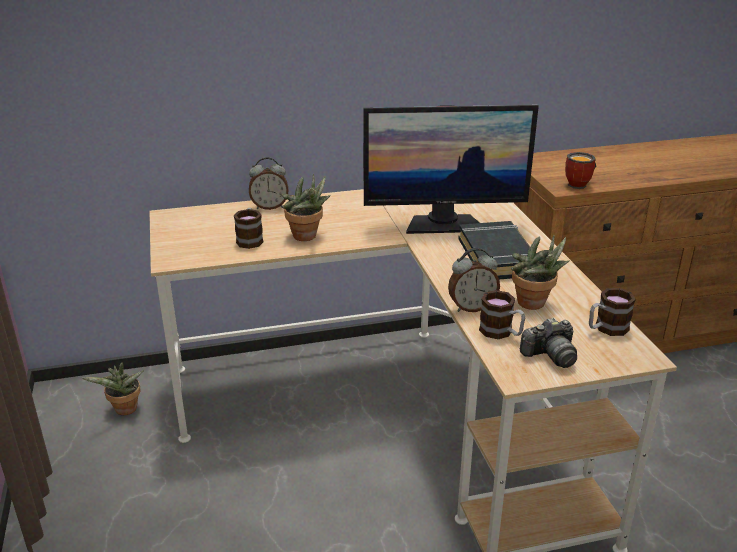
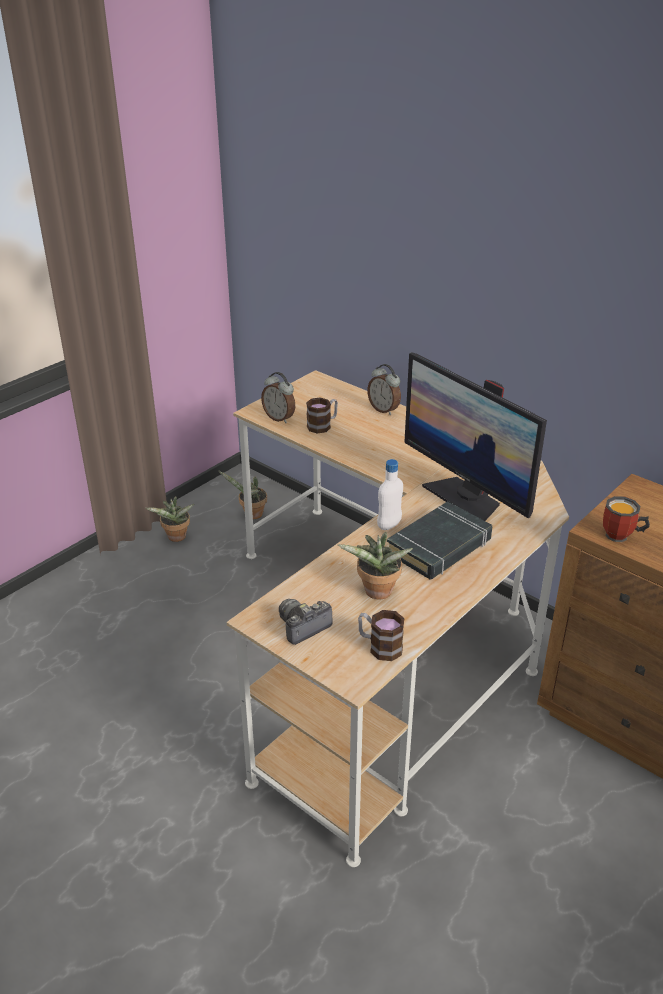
camera: 55 degrees right, 5 degrees up
(307, 237) = (356, 446): potted plant -> potted plant (176, 538)
(444, 265) = (389, 525): none -> white bottle
(471, 307) = (336, 562): alarm clock -> alarm clock (279, 418)
(501, 333) = (312, 591): mug -> none
(550, 355) = (303, 627): camera -> camera turned 105 degrees clockwise

